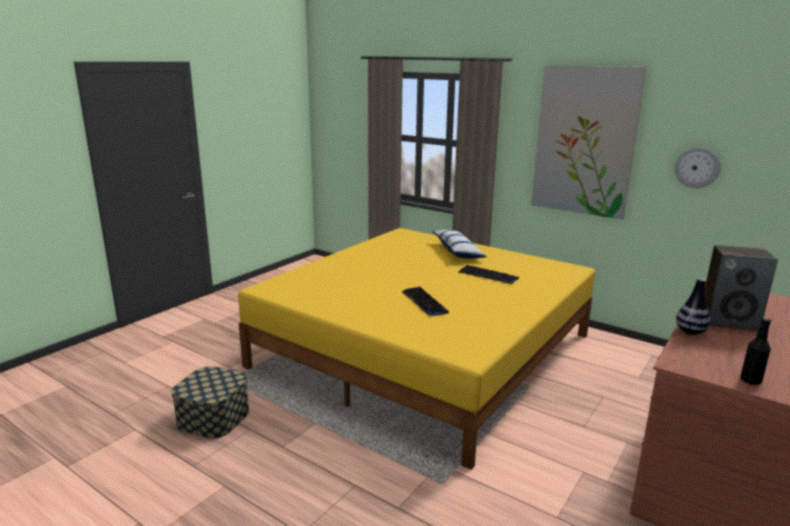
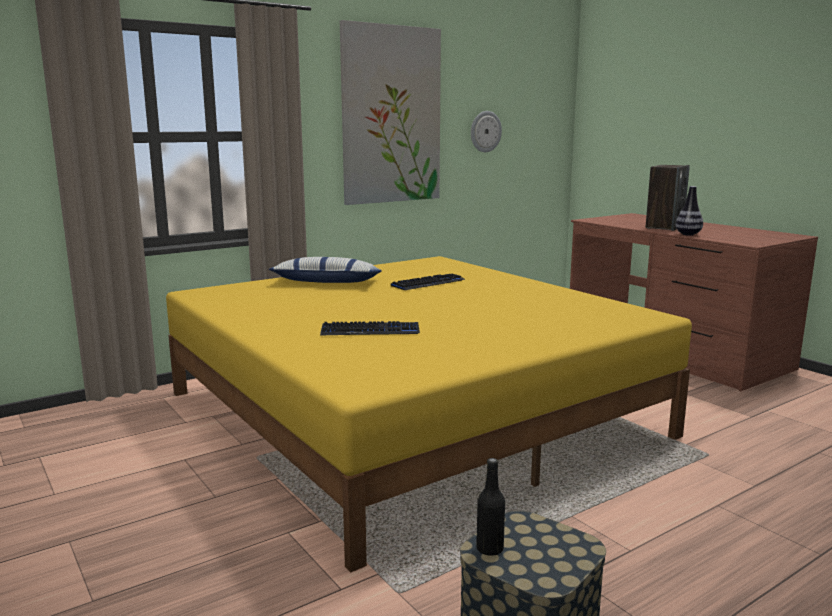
camera: 70 degrees left, 5 degrees down
(424, 302) = (494, 313): keyboard -> keyboard (370, 331)
(750, 380) = (773, 238): black bottle -> black bottle (489, 549)

